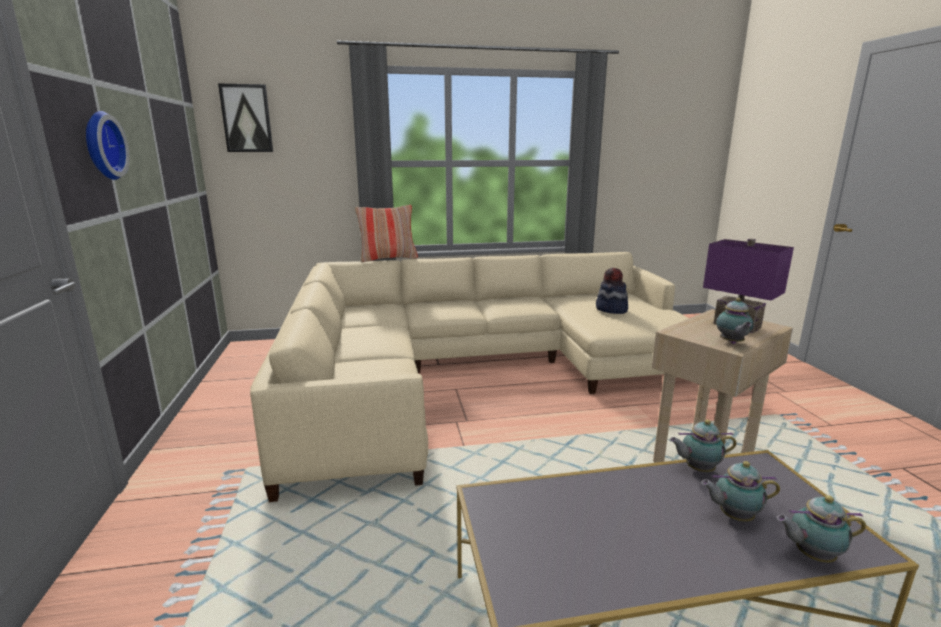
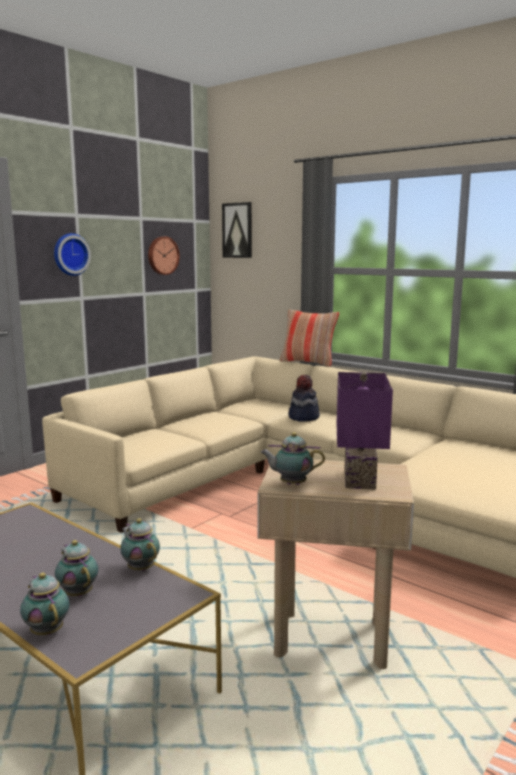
camera: 50 degrees right, 5 degrees down
(172, 149) = (162, 255): none -> wall clock
(611, 309) = (463, 464): hat -> hat (303, 417)
(731, 343) = (291, 484): teapot -> teapot turned 45 degrees clockwise

